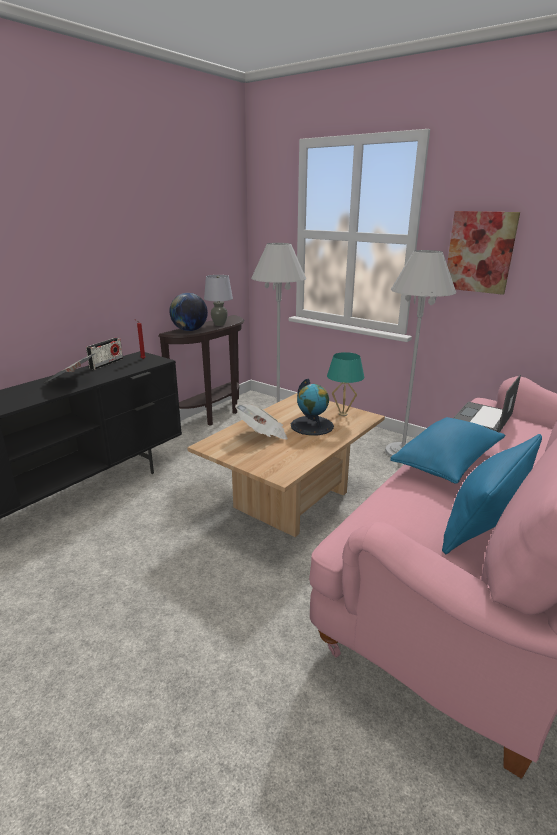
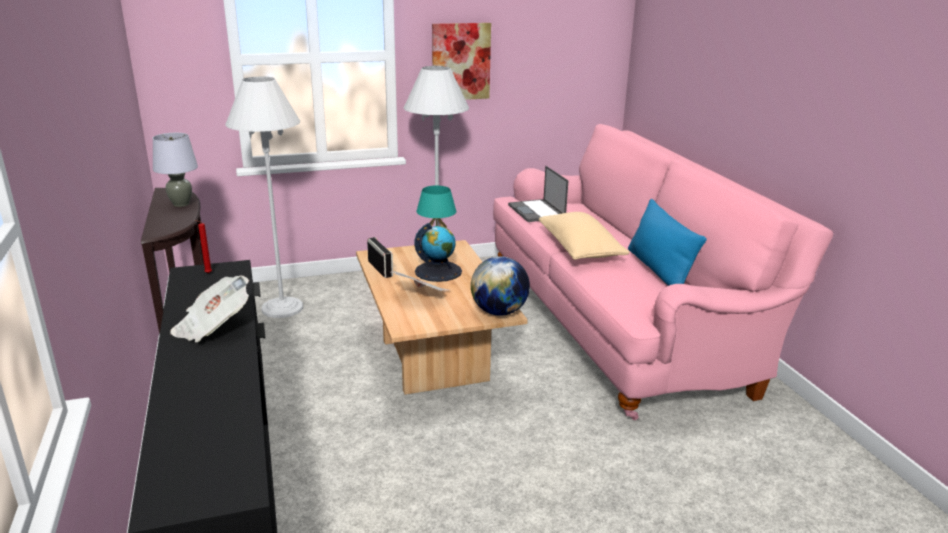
camera: 55 degrees left, 0 degrees up
(106, 363) = (182, 296): radio -> radio (380, 269)
(190, 330) = (169, 222): globe -> globe (499, 312)
(447, 463) = (580, 249): blue pillow -> beige pillow

